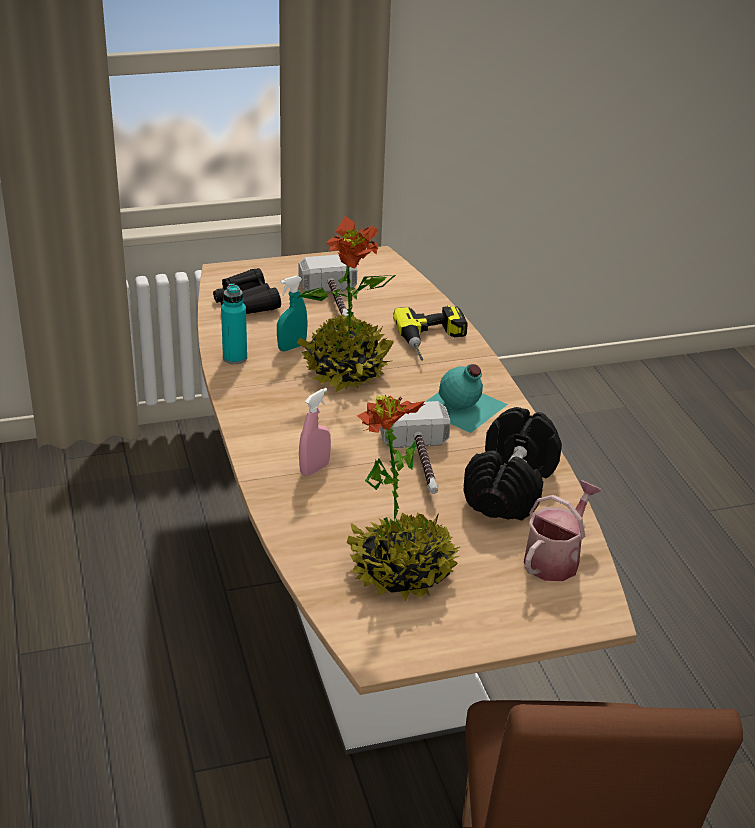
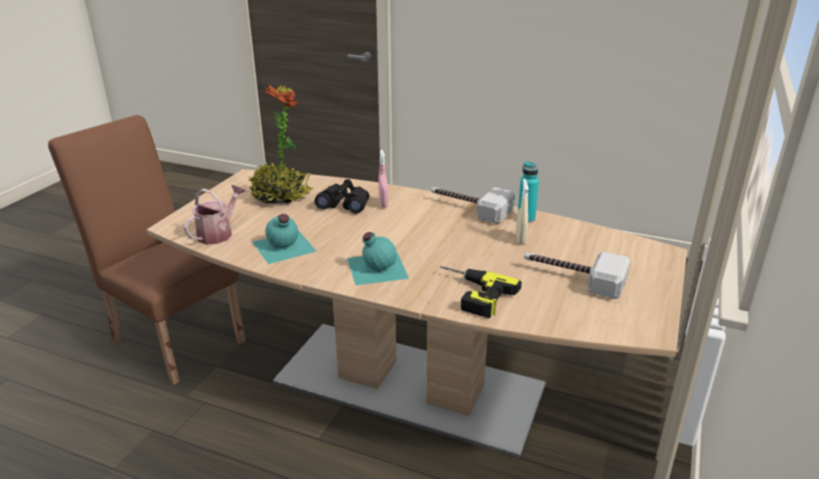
camera: 130 degrees right, 5 degrees down
(246, 302) = (603, 245): black binoculars -> black binoculars (344, 204)
(292, 347) = (520, 239): turquoise spray bottle -> beige spray bottle
(345, 370) = (470, 246): potted plant -> none
(421, 463) = (343, 231): hammer -> hammer (468, 208)
(511, 487) = (283, 247): black dumbbell -> turquoise bottle
(556, 558) = (218, 233): watering can -> watering can turned 135 degrees counterclockwise

